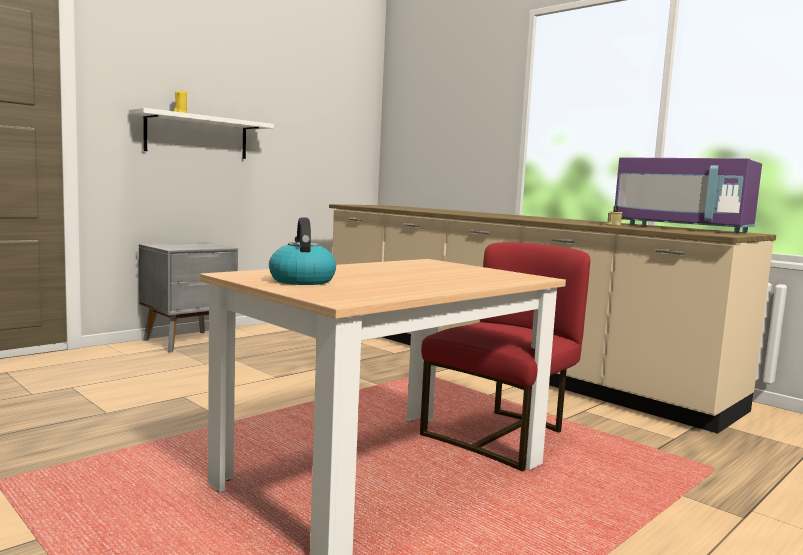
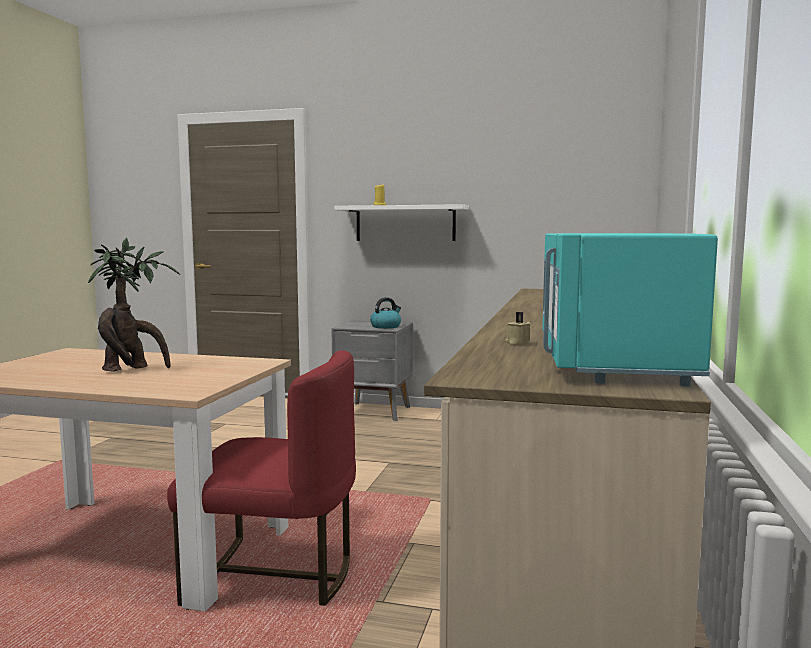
camera: 60 degrees right, 0 degrees up
(301, 280) = (53, 361): kettle -> kettle (386, 326)
(406, 275) = (132, 369): none -> potted plant
(682, 228) = (610, 362): purple microwave -> turquoise microwave

